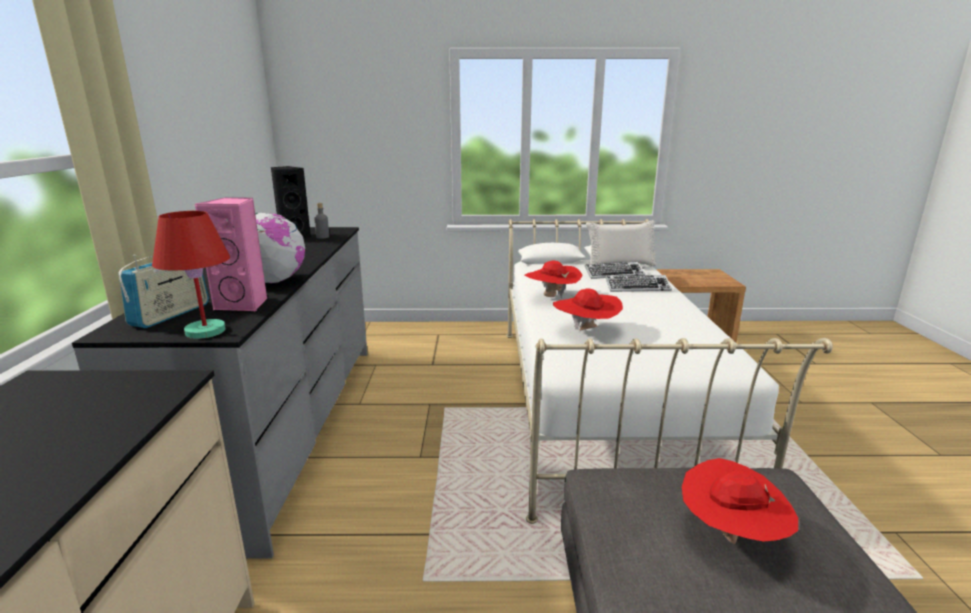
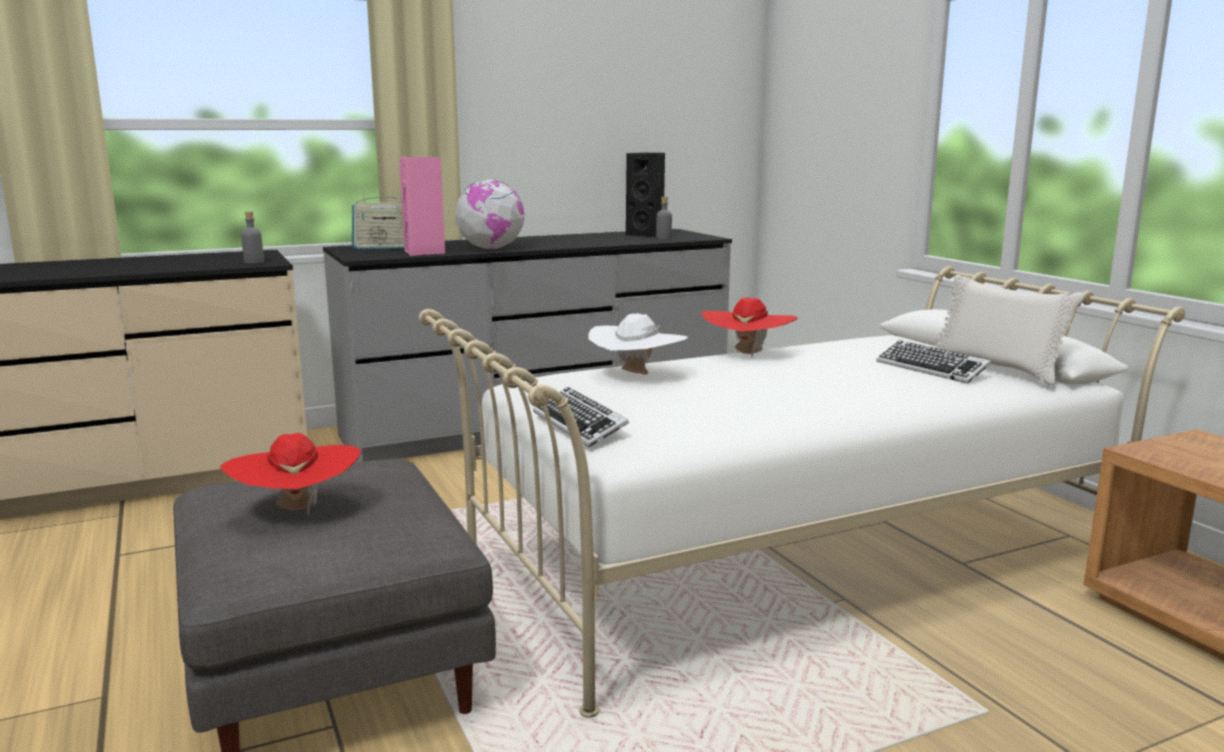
camera: 65 degrees right, 5 degrees down
(137, 391) = (254, 262): none -> grey bottle
(204, 331) = (358, 255): red table lamp -> none
(586, 331) = (637, 376): red hat -> white hat
(637, 287) = (881, 383): keyboard -> keyboard (579, 425)

